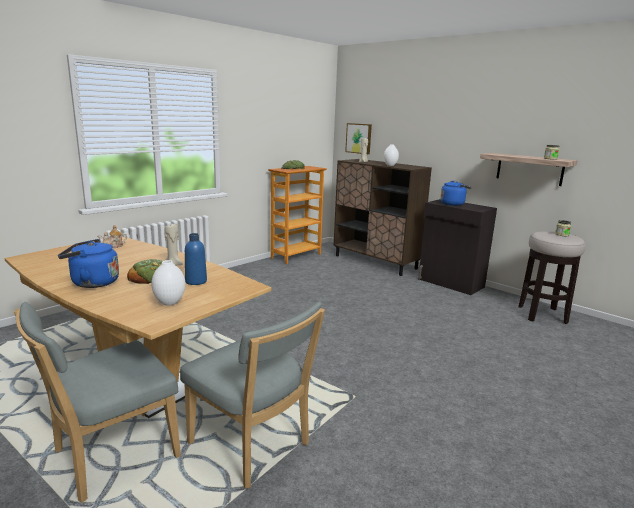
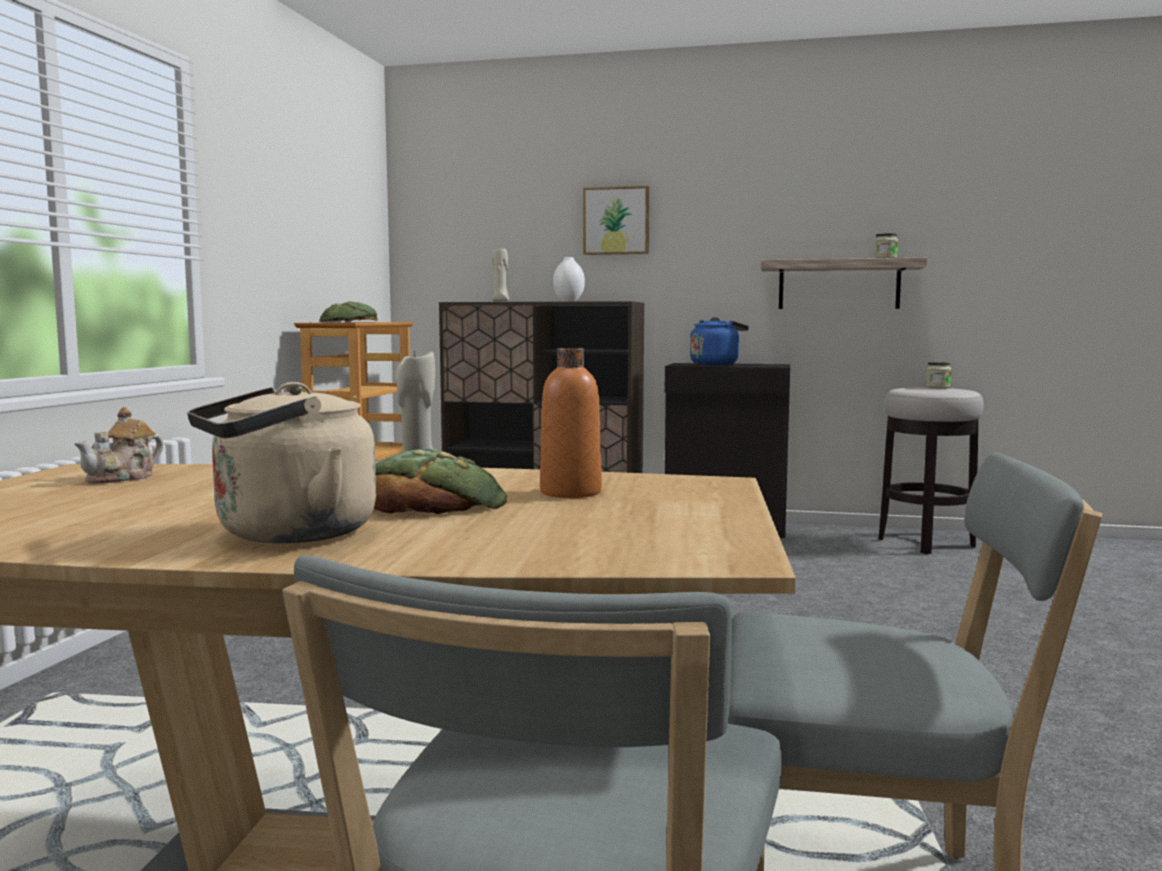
camera: 30 degrees left, 10 degrees down
(92, 283) = (287, 534): blue kettle -> beige kettle
(169, 302) = (633, 526): white vase -> none
(196, 281) = (570, 492): blue bottle -> orange bottle
(359, 138) = (459, 260): picture -> picture (616, 221)

